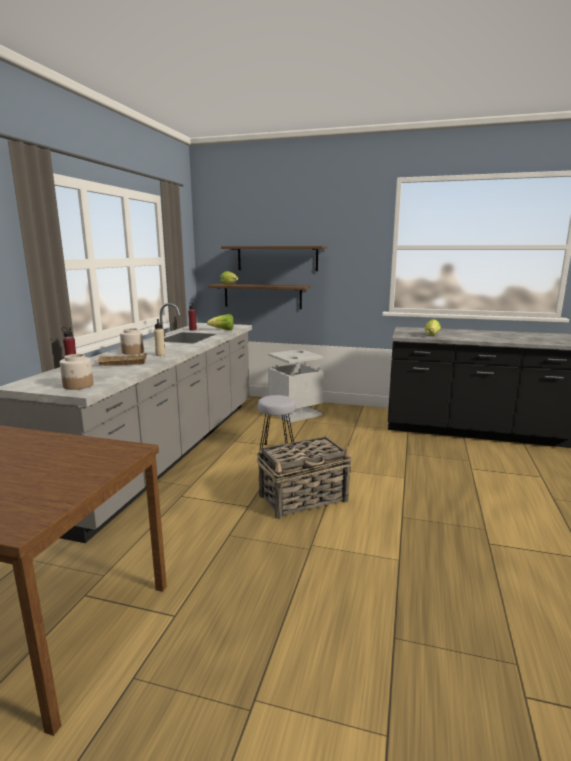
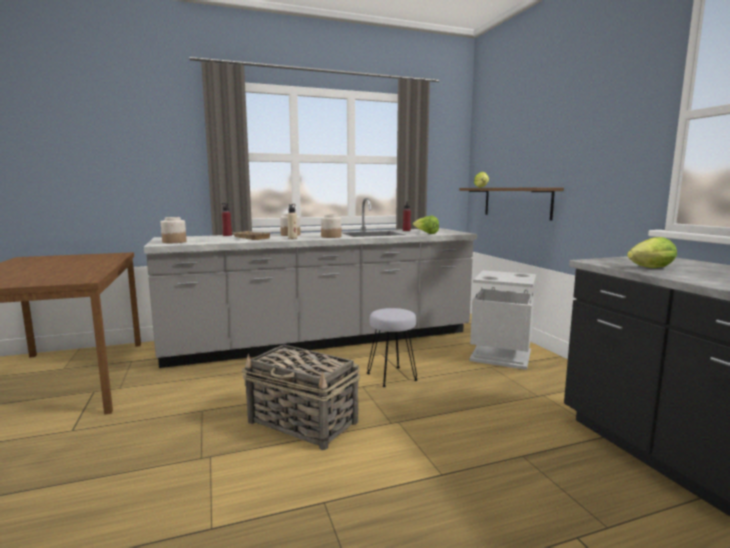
camera: 55 degrees right, 5 degrees down
(180, 347) = (331, 237): none -> jar
(277, 258) = (533, 153): brown shelf -> none

